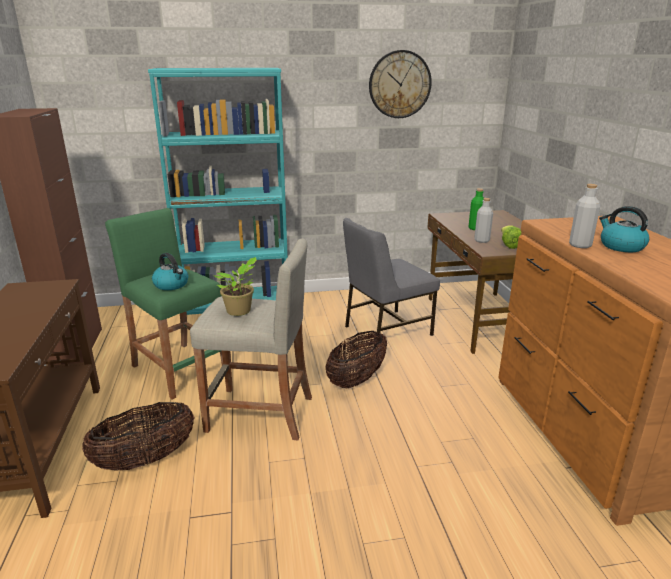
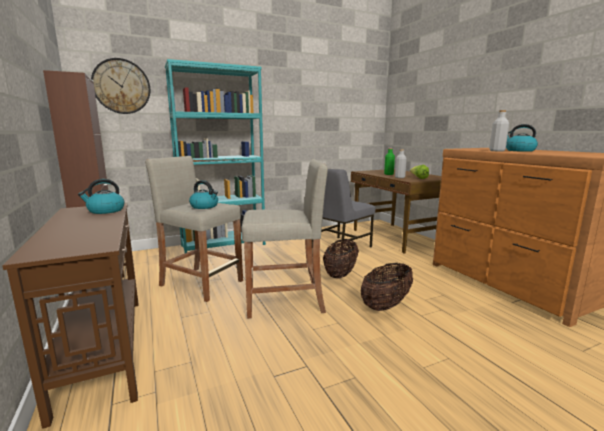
camera: 15 degrees left, 10 degrees down
(45, 295) = (105, 211): none -> kettle
(145, 459) = (208, 343): basket -> basket (386, 305)
(179, 369) = (201, 283): green stool -> beige stool
(240, 311) = (275, 213): potted plant -> none
(399, 84) = (326, 89): wall clock -> wall clock (121, 86)

